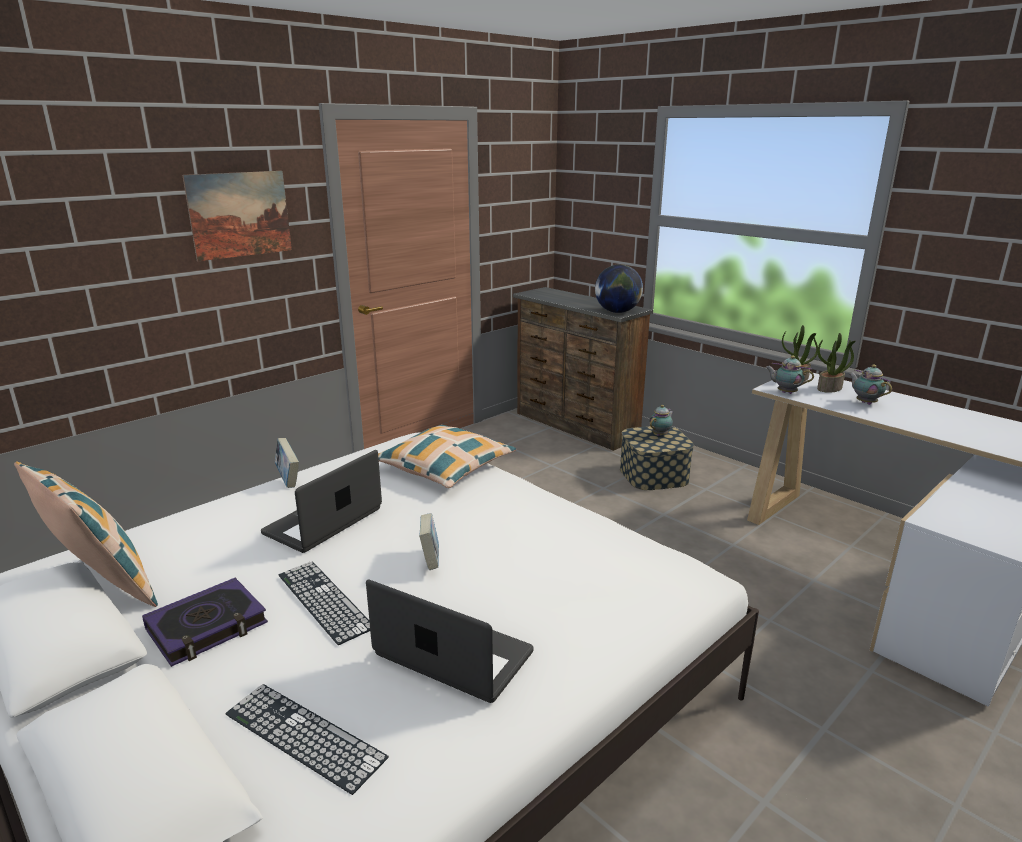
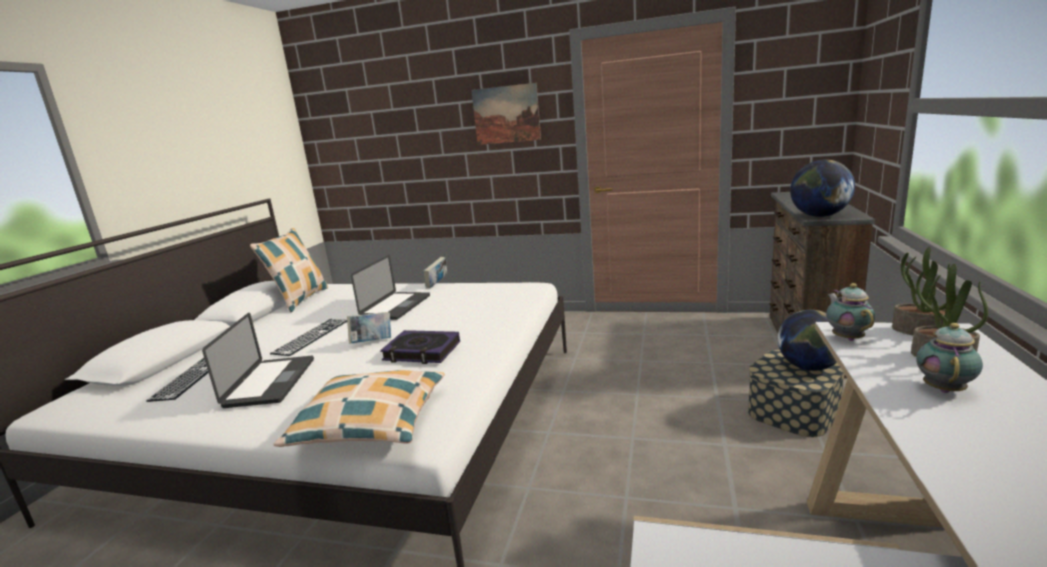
camera: 60 degrees right, 5 degrees down
(207, 627) = (278, 326): book -> book (422, 352)
(323, 521) = (396, 307): laptop -> laptop turned 105 degrees clockwise
(445, 466) = (504, 304): pillow -> pillow (371, 421)
(660, 434) = (808, 367): teapot -> globe

